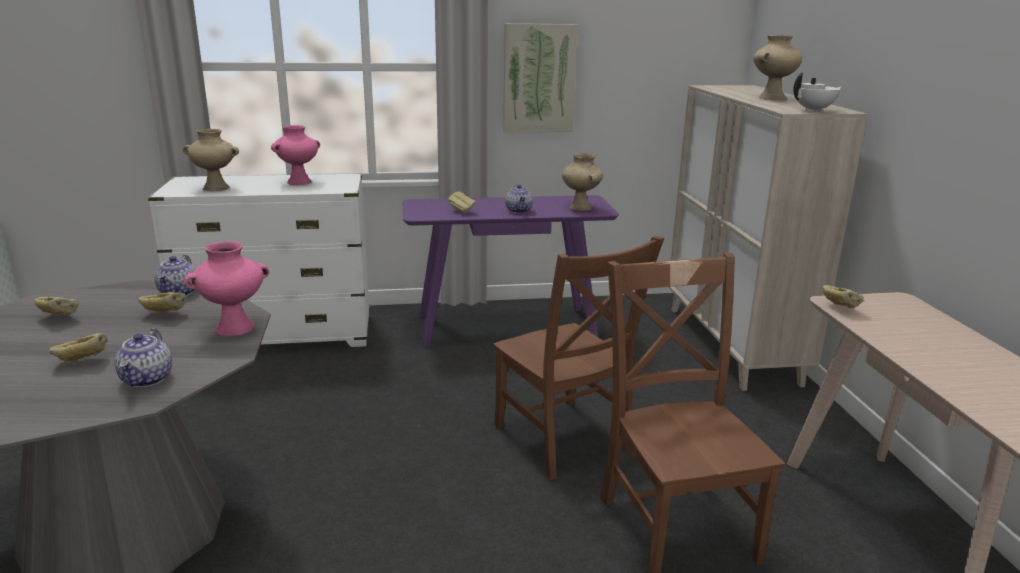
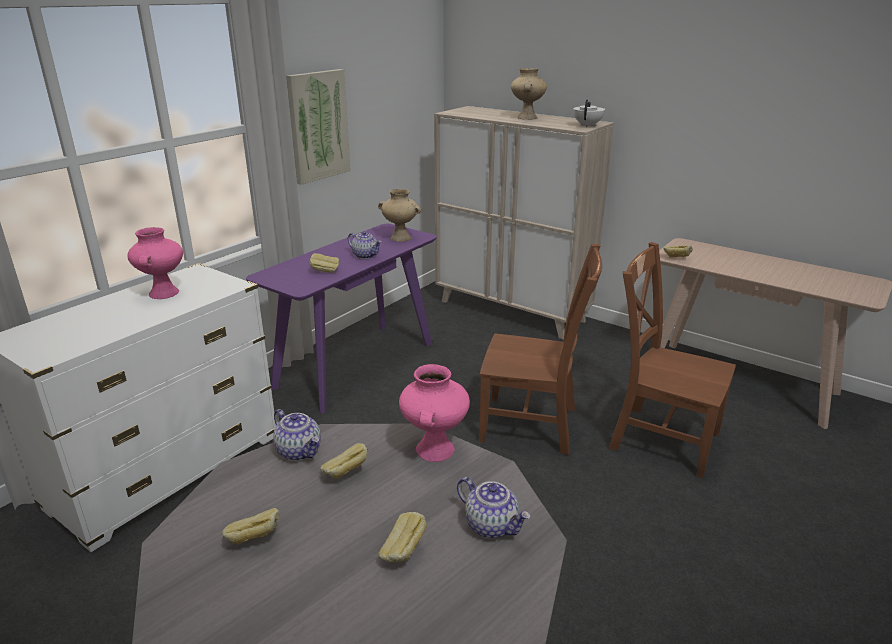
camera: 45 degrees left, 5 degrees up
(217, 188) = (87, 332): beige vase -> none

